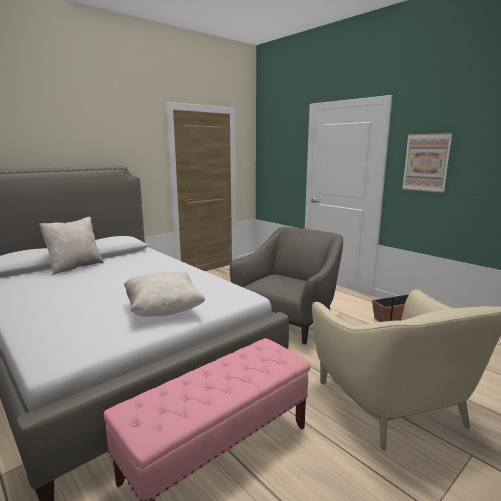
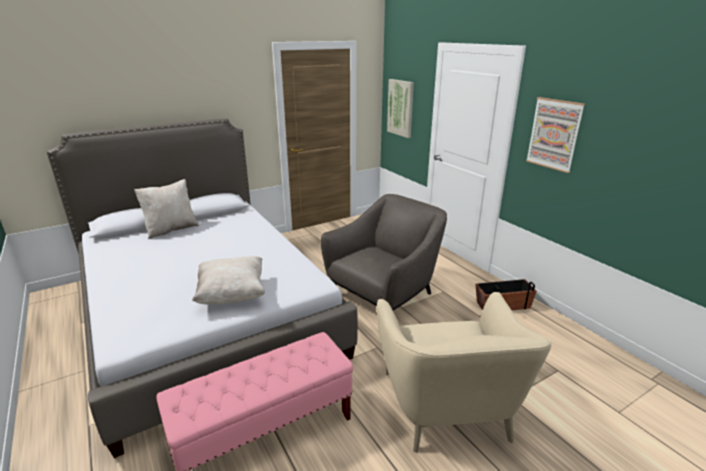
camera: 10 degrees right, 10 degrees up
(275, 163) = (401, 108): none -> picture

